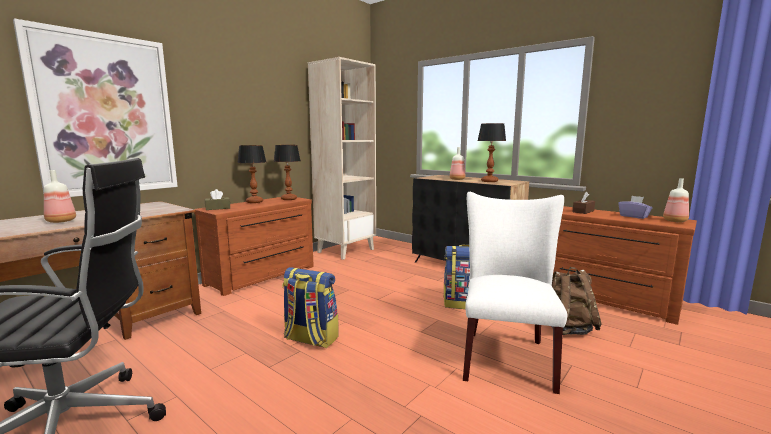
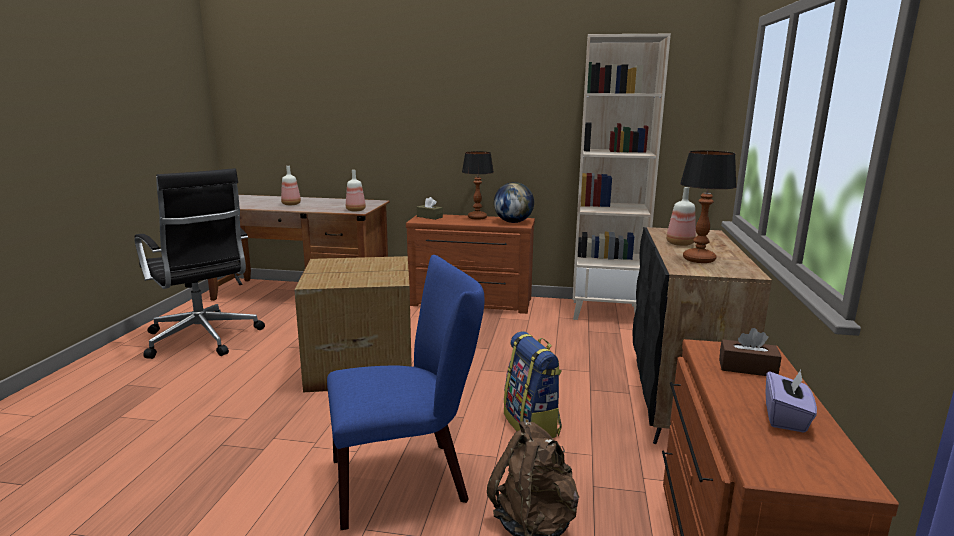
camera: 60 degrees right, 5 degrees up
(106, 115) = (355, 119): picture -> none
(288, 199) = (513, 222): table lamp -> globe
(310, 339) = (359, 365): backpack -> cardboard box
(506, 355) = (408, 479): white chair -> blue chair
(674, 221) = (817, 466): bottle -> bottle (356, 210)

